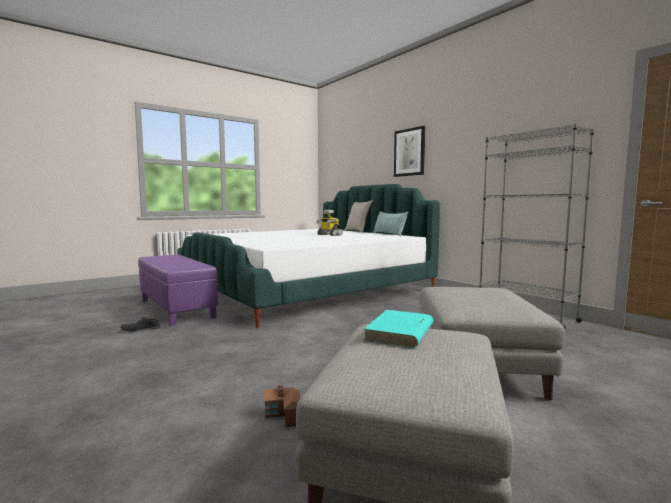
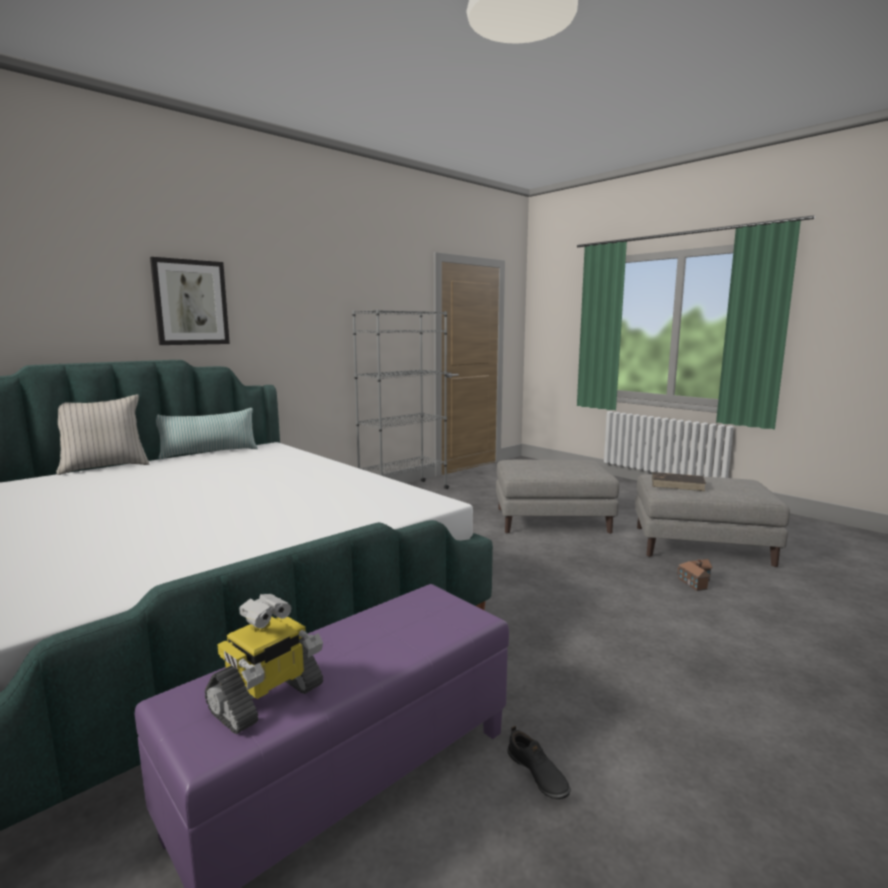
camera: 95 degrees left, 5 degrees up
(329, 235) = (186, 482): toy robot -> toy robot (267, 699)
(400, 333) = (678, 484): turquoise book -> brown book

